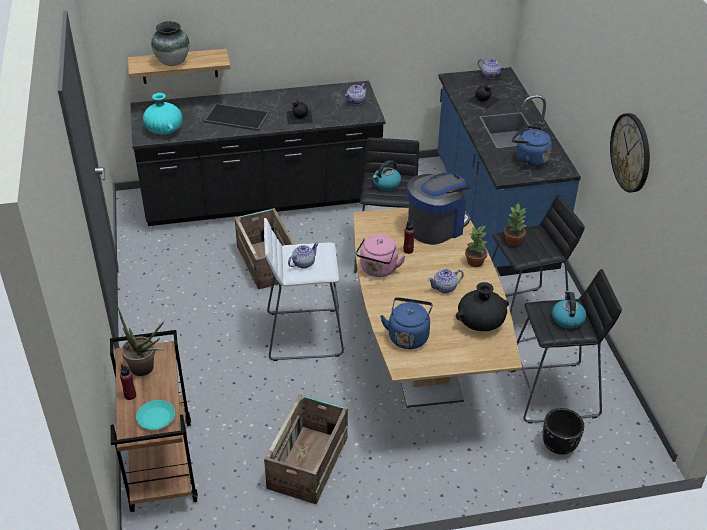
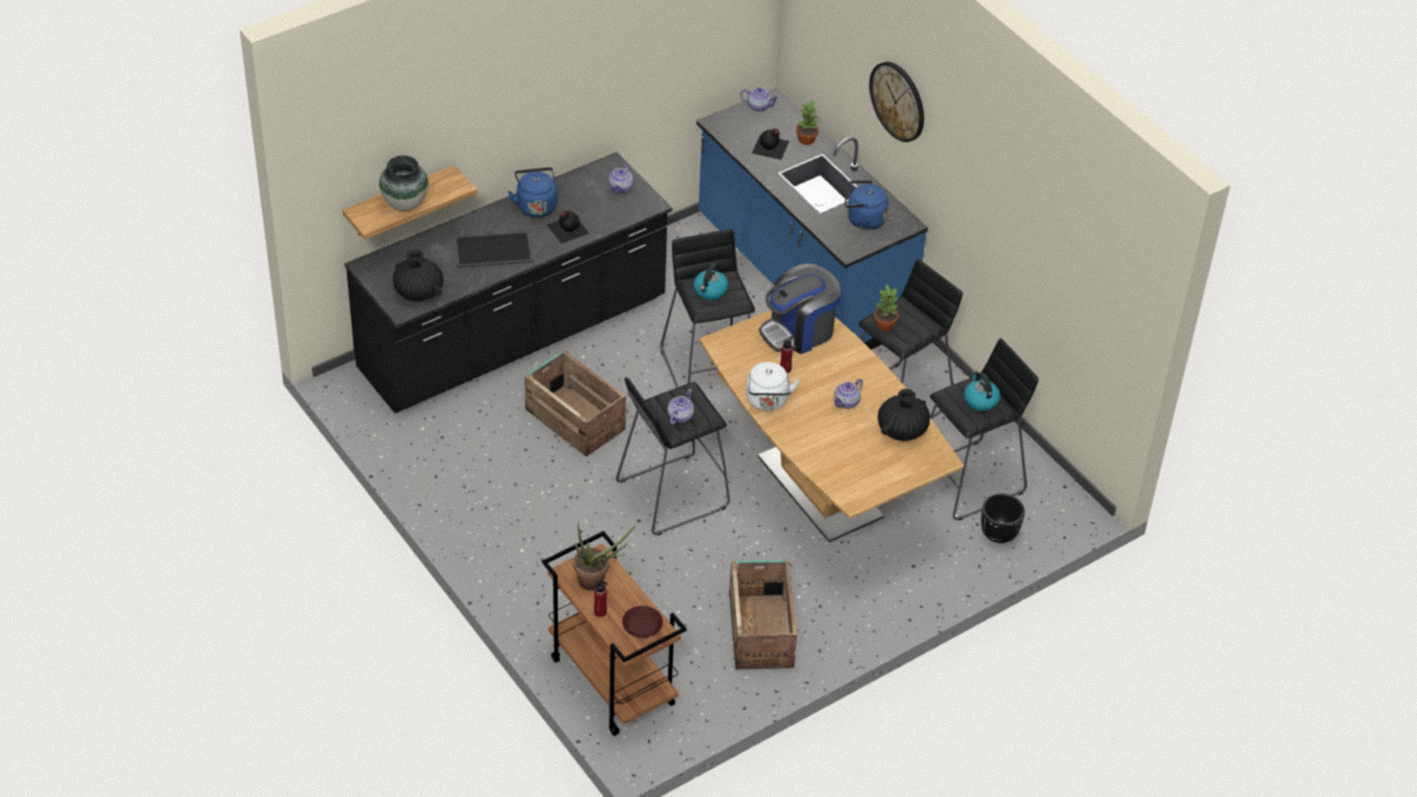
camera: 25 degrees left, 5 degrees up
(156, 417) = (641, 625): turquoise plate -> brown plate
(164, 130) = (418, 292): turquoise vase -> black vase
(303, 334) = (671, 494): white stool -> black stool
(378, 270) = (767, 401): pink kettle -> white kettle
(408, 335) = (839, 466): blue kettle -> blue kettle (535, 205)
(436, 226) = (799, 331): coffee machine -> coffee machine turned 150 degrees counterclockwise
(475, 262) = (862, 363): potted plant -> potted plant (807, 140)
(631, 152) = (998, 206): wall clock -> wall clock (898, 101)

